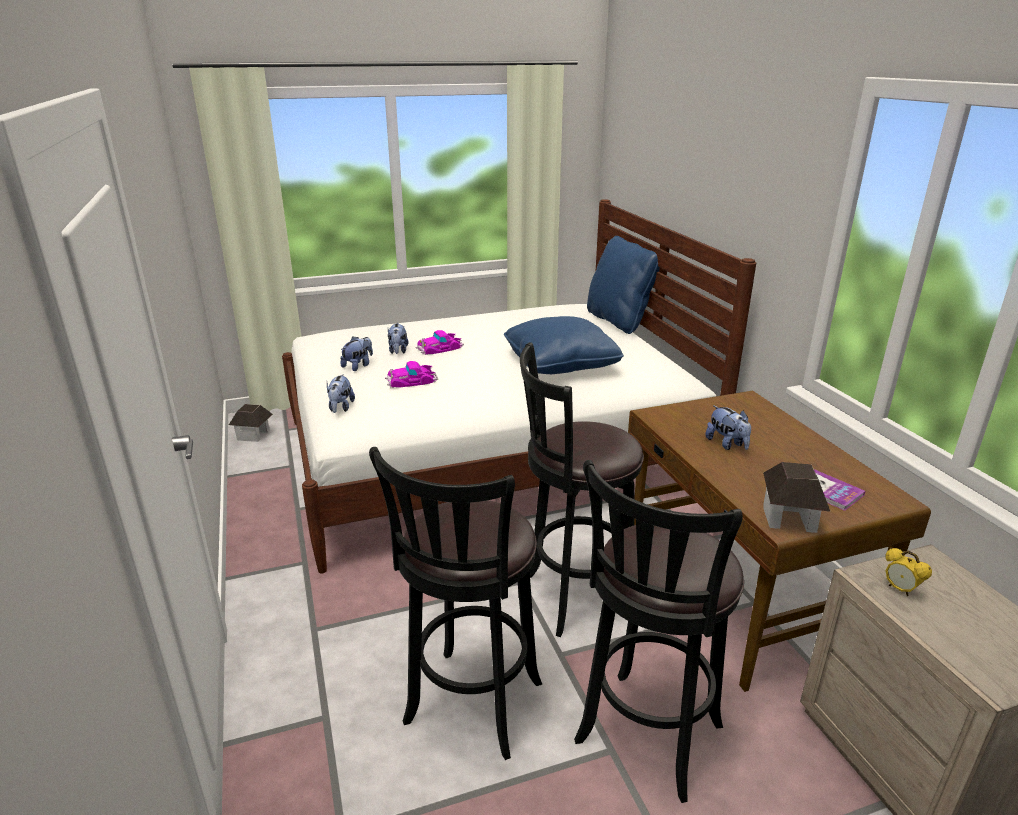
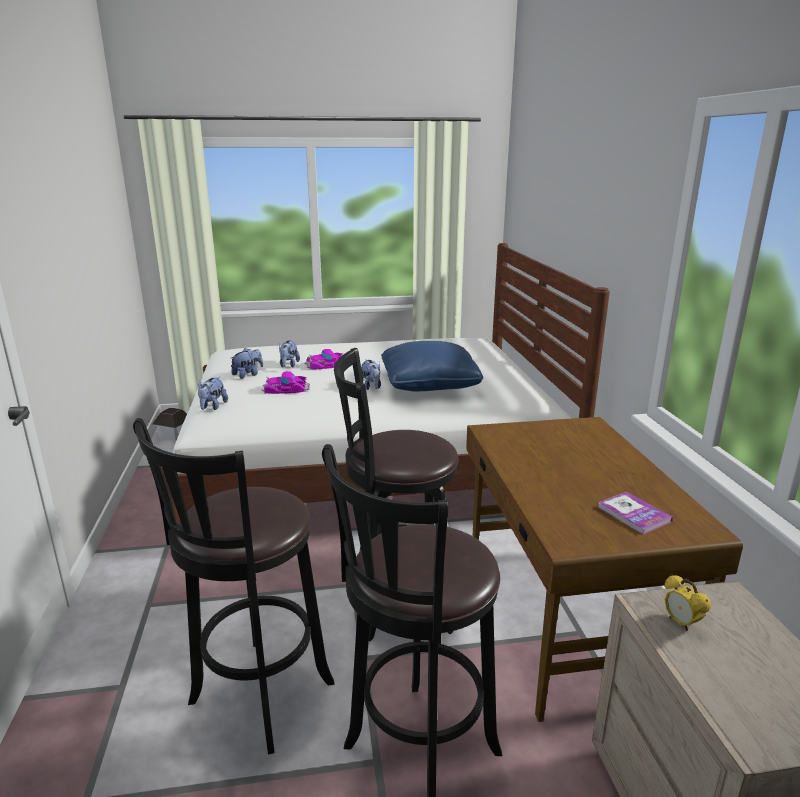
camera: 10 degrees right, 5 degrees down
(619, 321) = (505, 353): blue pillow -> none
(727, 444) = (548, 462): plush toy -> plush toy (371, 387)
(789, 518) = (578, 536): toy house -> none

